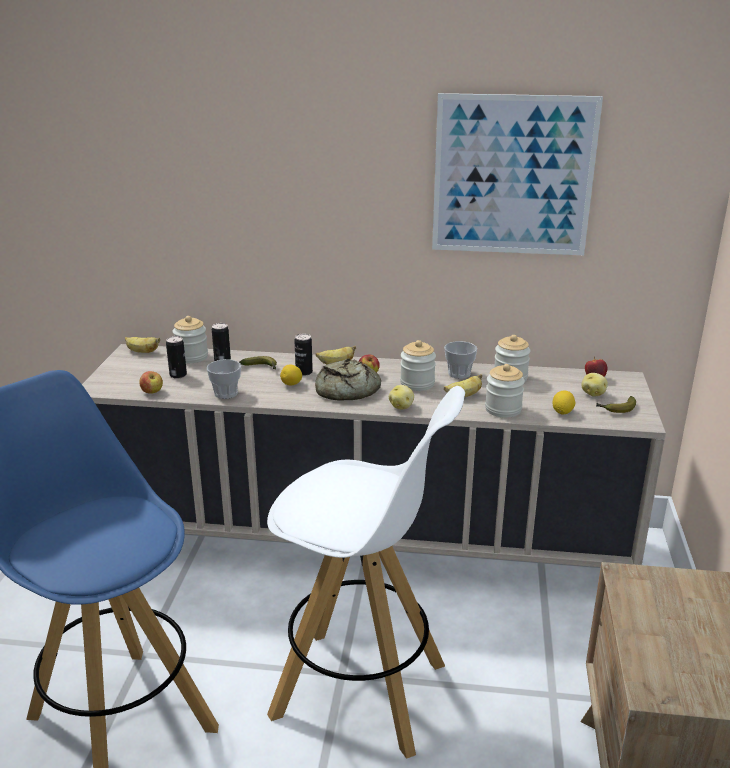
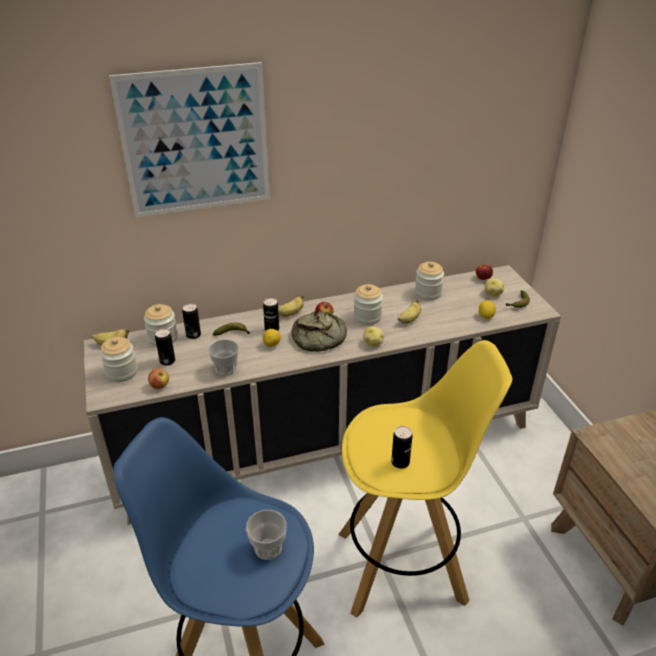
camera: 25 degrees left, 10 degrees up
(326, 512) = (400, 462): none -> can
(362, 690) = (403, 566): white stool -> yellow stool
(459, 374) = (390, 299): cup -> cup (268, 548)
(503, 409) = (445, 325): jar -> jar (122, 372)
(513, 176) = (418, 136): picture -> picture (196, 142)

